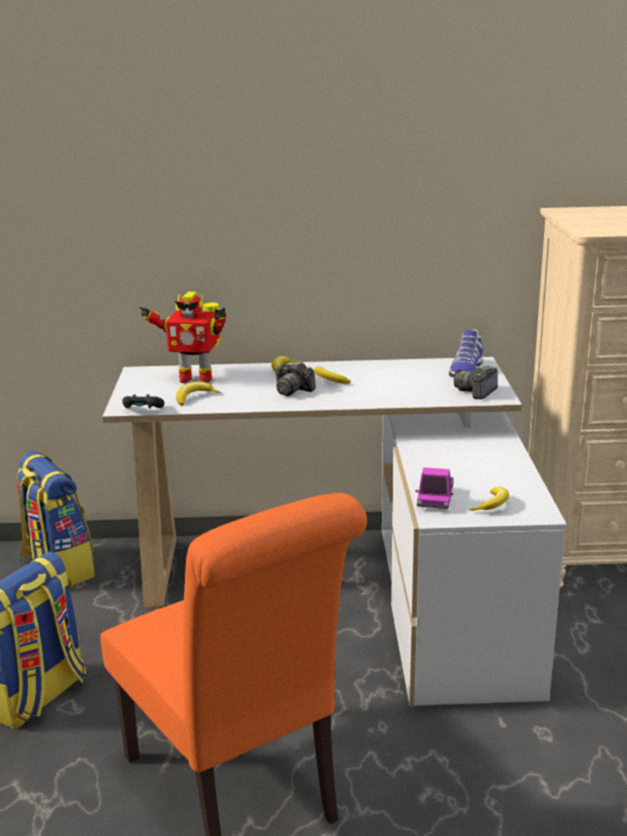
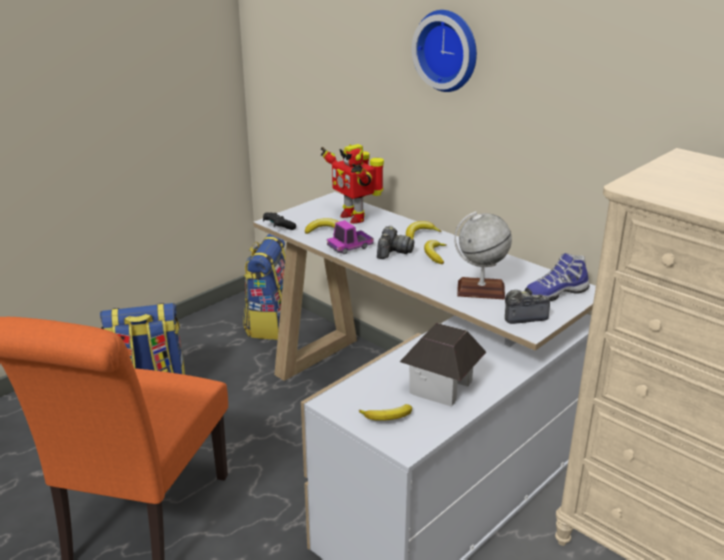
camera: 45 degrees right, 5 degrees up
(276, 167) = (448, 50): none -> wall clock
(292, 390) = (393, 252): camera -> camera turned 150 degrees counterclockwise
(415, 388) = (480, 290): none -> globe
(435, 499) = (359, 388): toy truck -> toy truck (350, 247)
(483, 470) = (441, 387): none -> toy house

